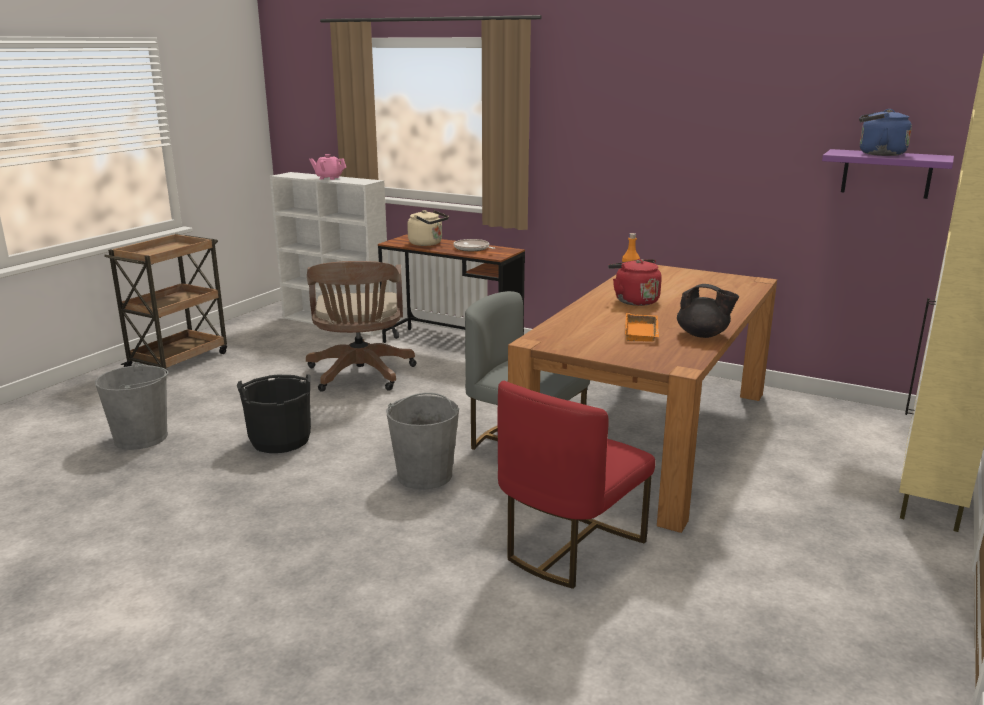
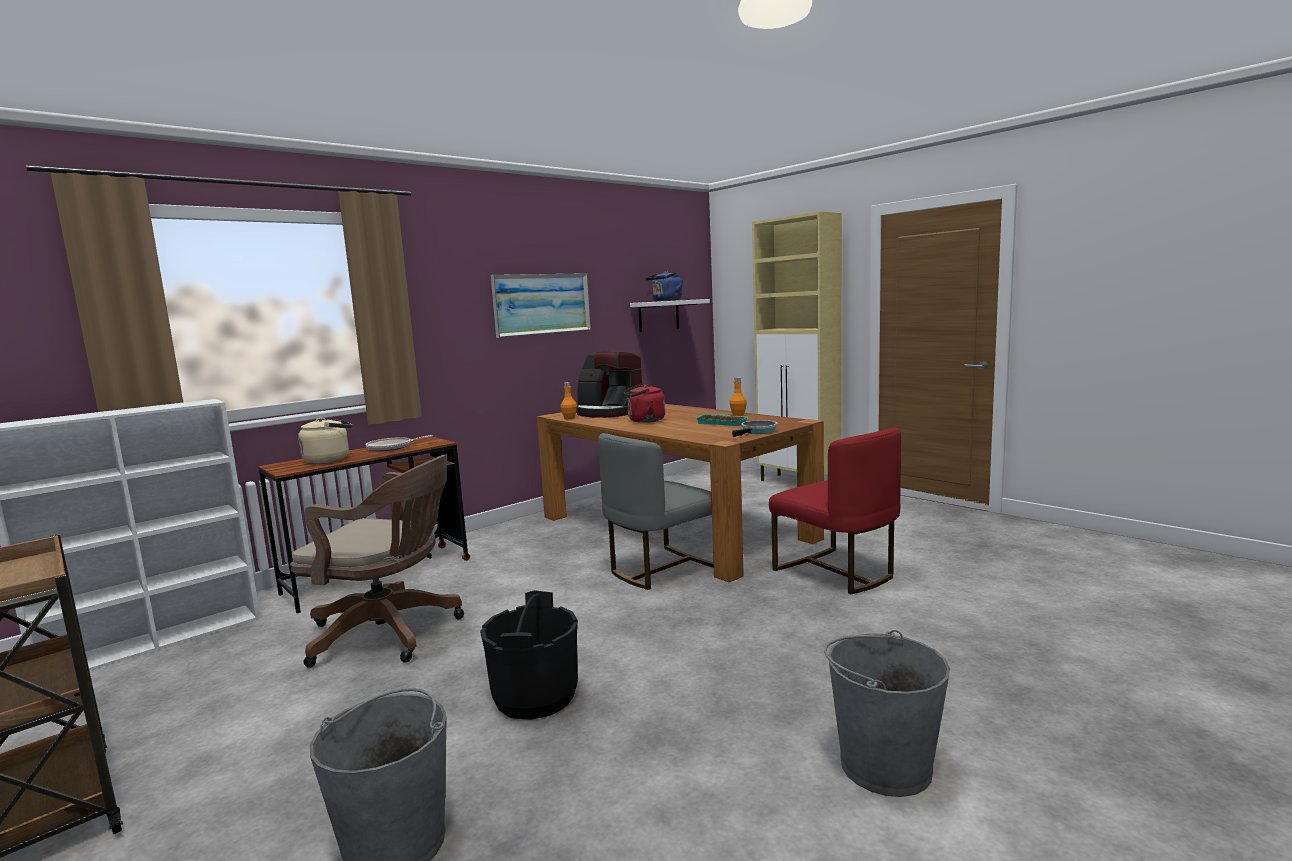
camera: 70 degrees left, 10 degrees down
(328, 178) = (117, 411): pink teapot -> none
(425, 475) = (689, 614): grey bucket -> grey bucket (884, 765)
(595, 351) = (757, 432): none -> frying pan
(643, 333) = (723, 423): orange tray -> turquoise tray
(677, 281) = (608, 412): none -> coffee machine
(686, 137) = (542, 304): none -> picture
(703, 335) = (738, 415): black teapot -> orange bottle
(886, 173) = (658, 315): purple shelf -> white shelf

